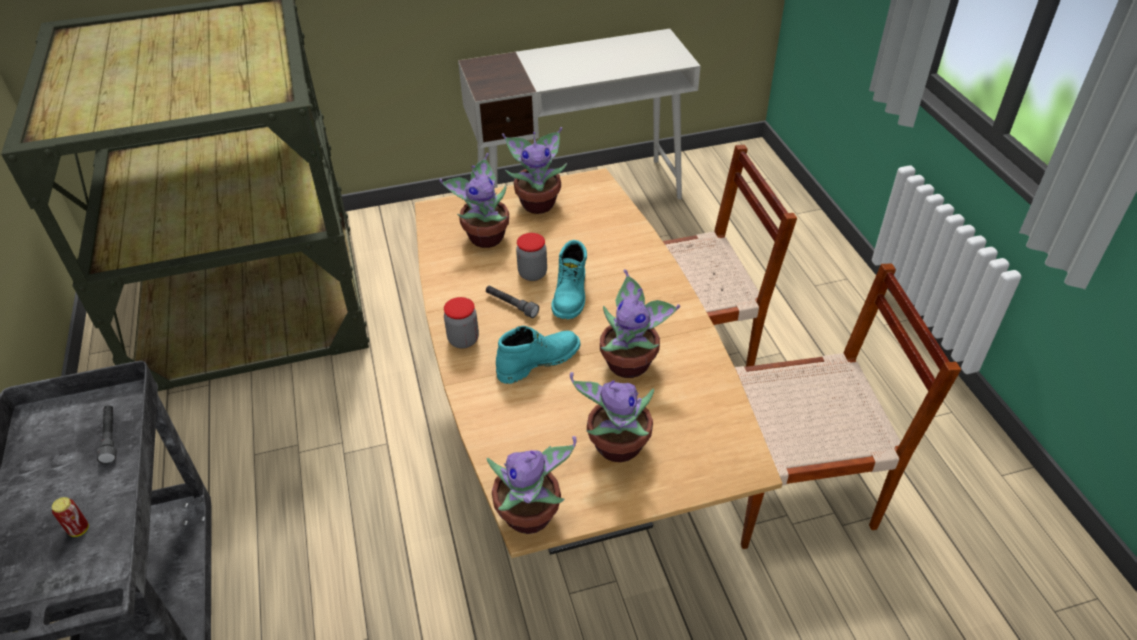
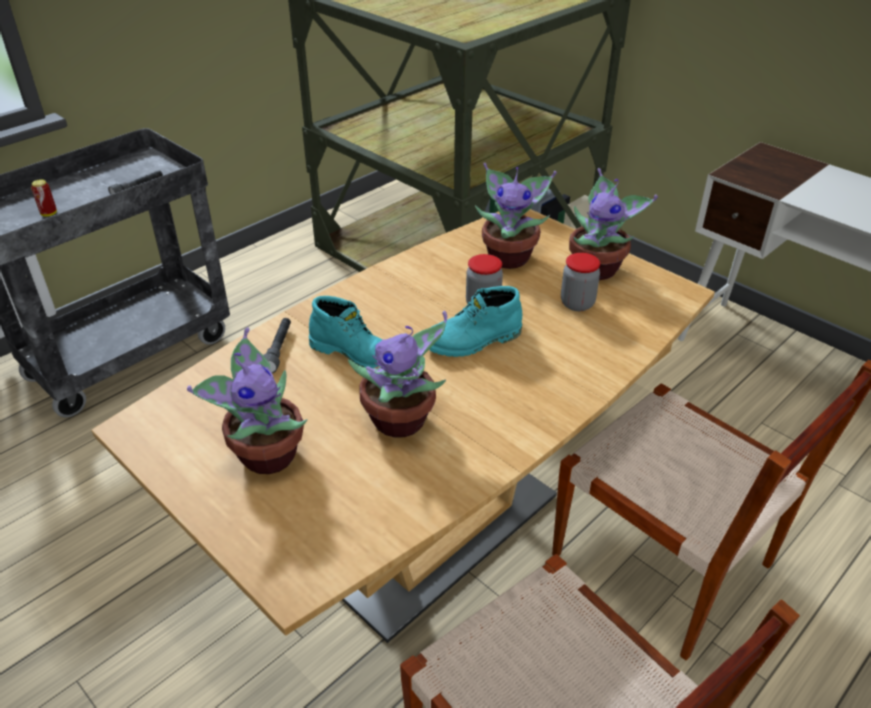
camera: 60 degrees right, 5 degrees down
(463, 340) = (352, 299): jar -> jar (577, 303)
(511, 305) = (424, 309): grey flashlight -> grey flashlight (278, 350)
(530, 517) = (141, 425): potted plant -> none

